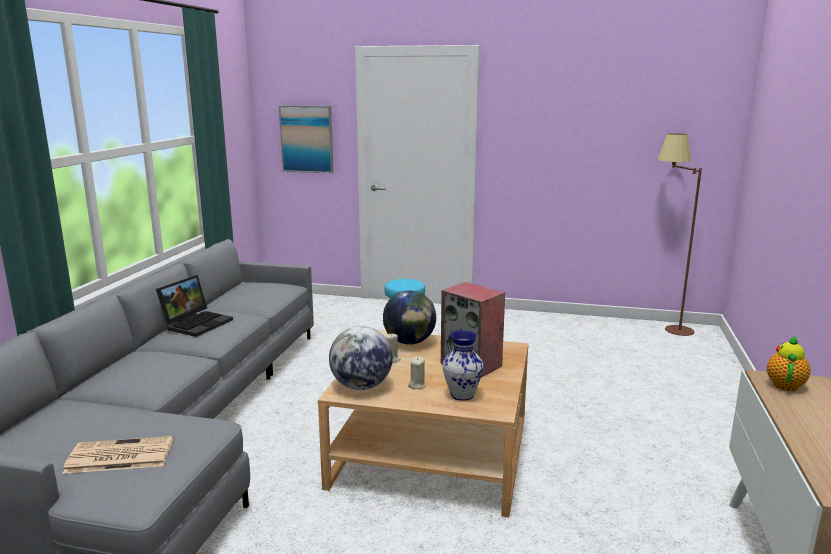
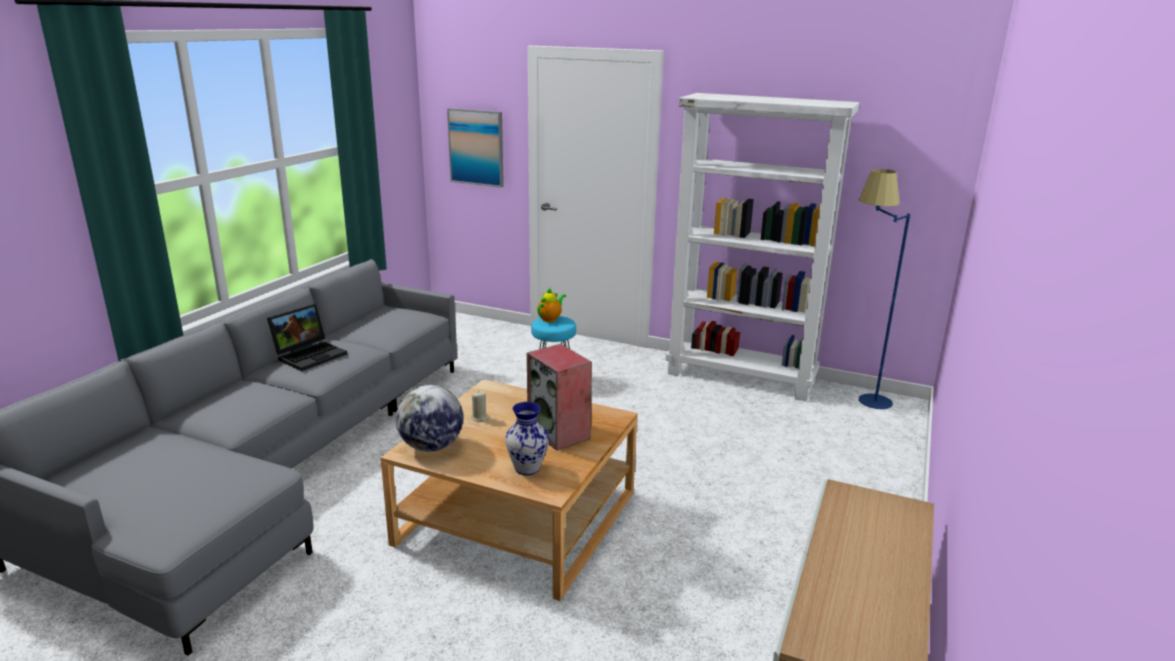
camera: 10 degrees right, 5 degrees up
(118, 456) = (170, 496): newspaper -> none
(409, 342) = (510, 399): globe -> none
(417, 385) = (488, 451): beige candle -> none
(563, 322) = (741, 378): none -> white bookcase
(666, 329) = (859, 398): brown floor lamp -> blue floor lamp
(785, 384) = (857, 503): teapot -> teapot (550, 319)

